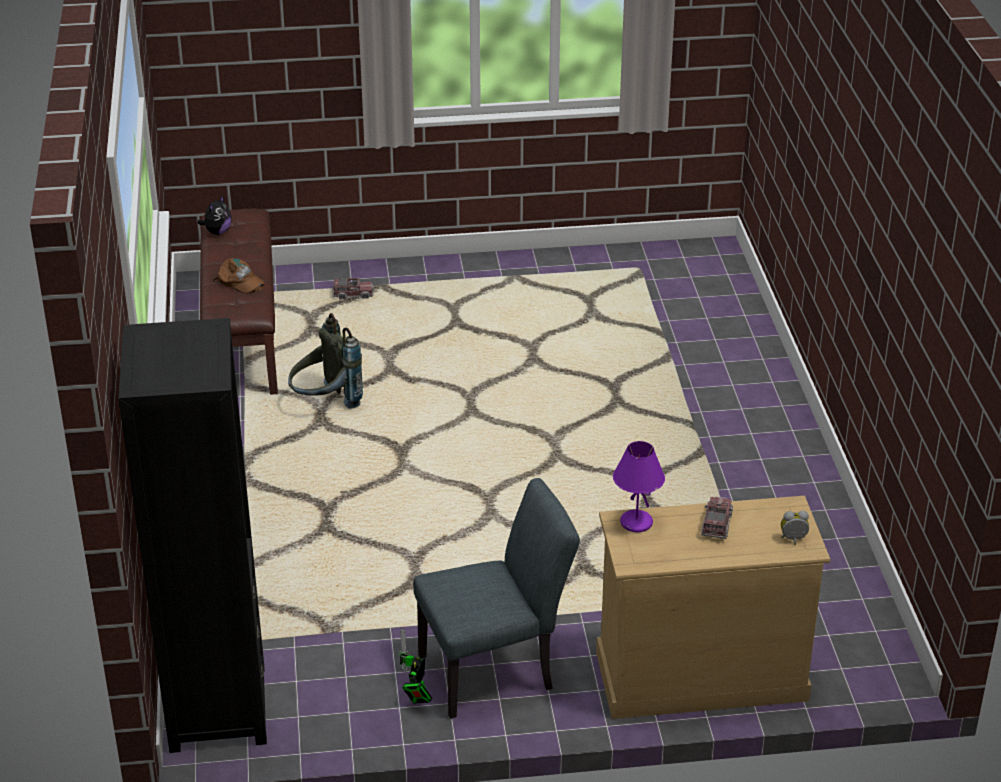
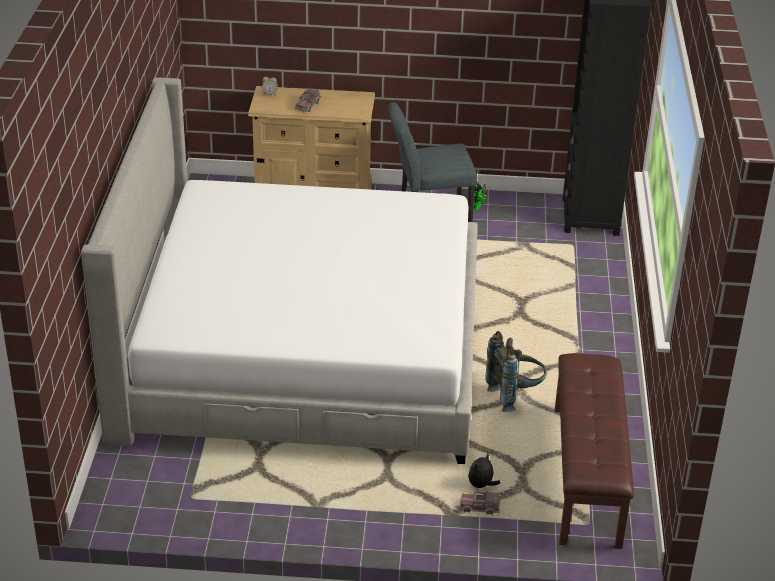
camera: 170 degrees left, 0 degrees up
(217, 232) = (614, 453): plush toy -> plush toy (481, 485)
(240, 281) = (589, 391): brown cap -> none
(597, 420) = (303, 351): none -> bed
(635, 523) = (352, 111): purple table lamp -> none

